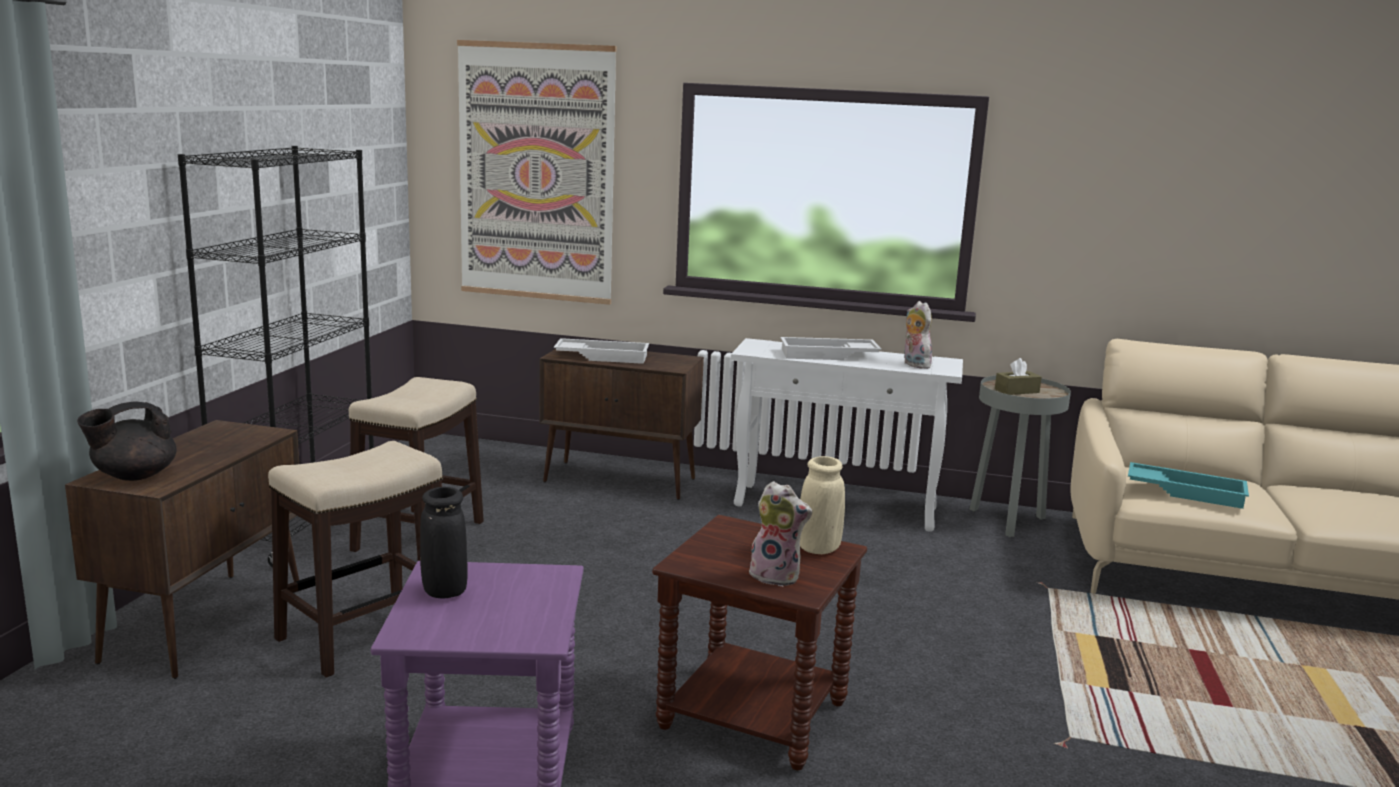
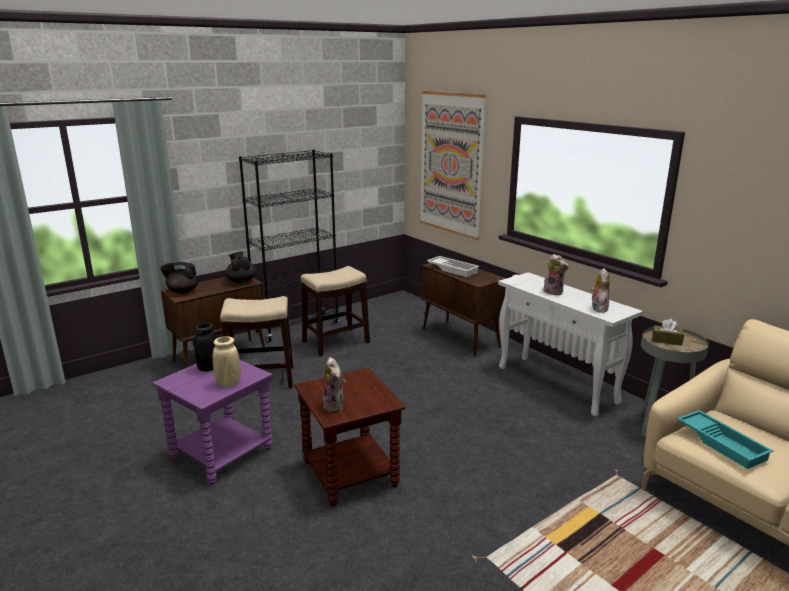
camera: 40 degrees right, 5 degrees up
(241, 434) = (241, 281): none -> black teapot
(819, 549) = (379, 399): beige vase -> beige vase (228, 383)
(828, 355) = (554, 292): white tray -> plush toy

